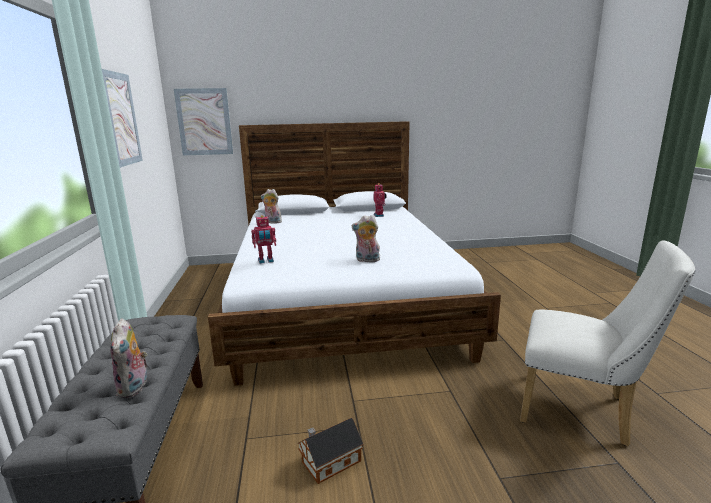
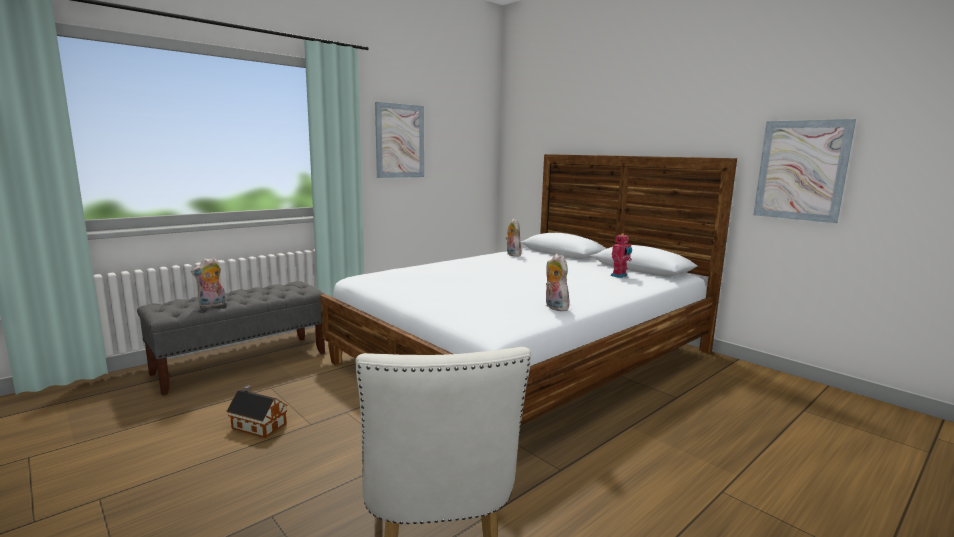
camera: 55 degrees right, 5 degrees down
(204, 122) = (522, 150): picture -> picture (801, 170)
(266, 261) = (399, 271): toy robot -> none
(367, 260) = (452, 296): plush toy -> plush toy (554, 307)

